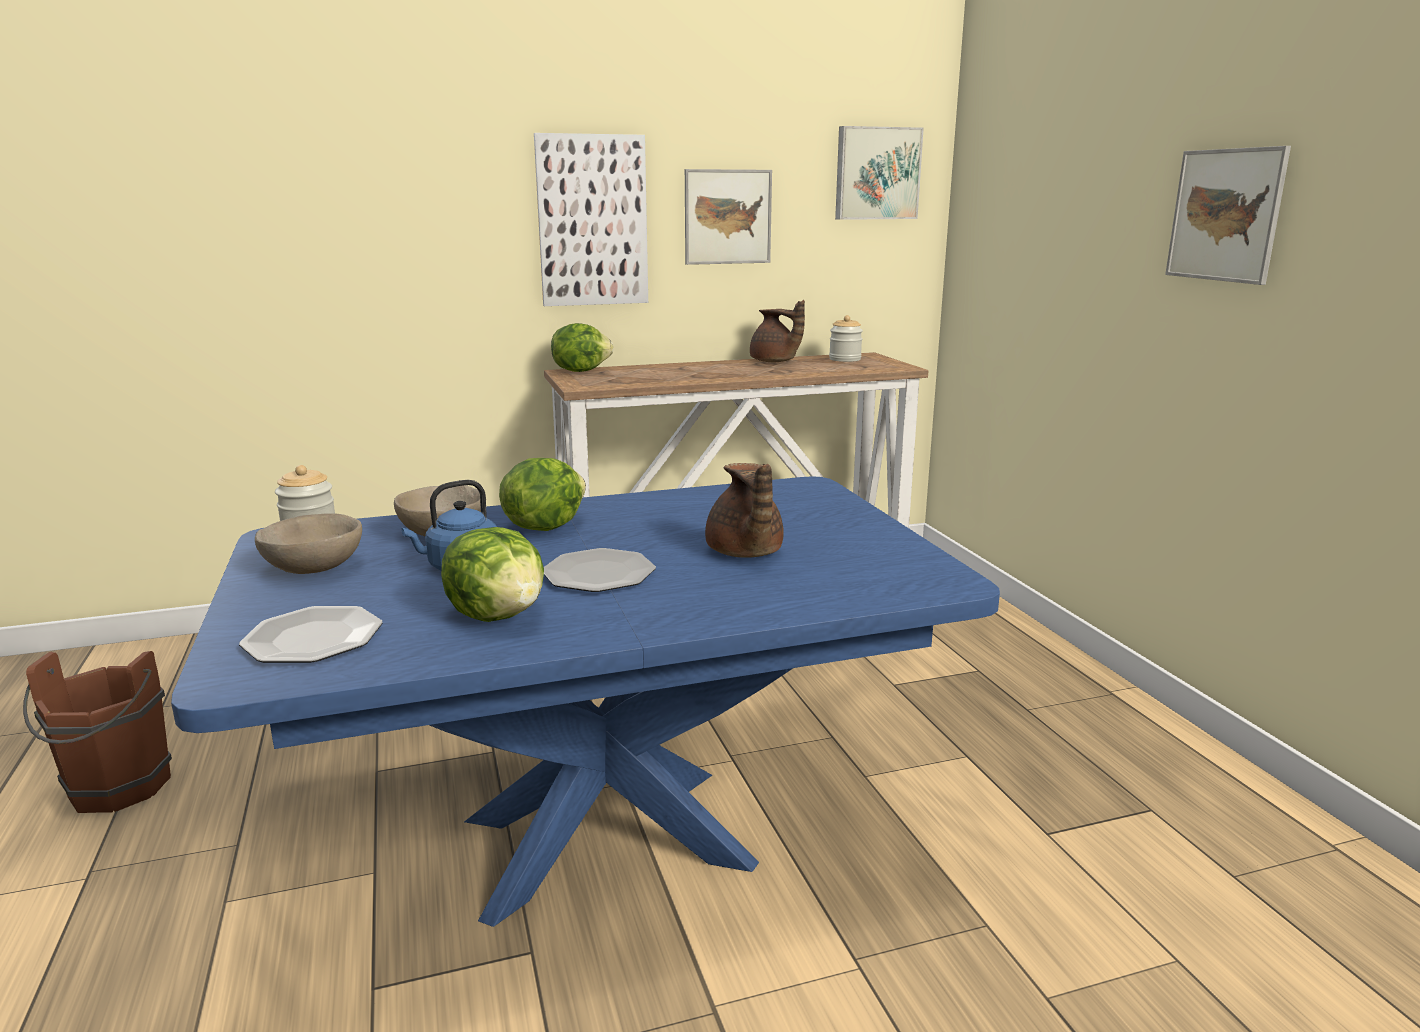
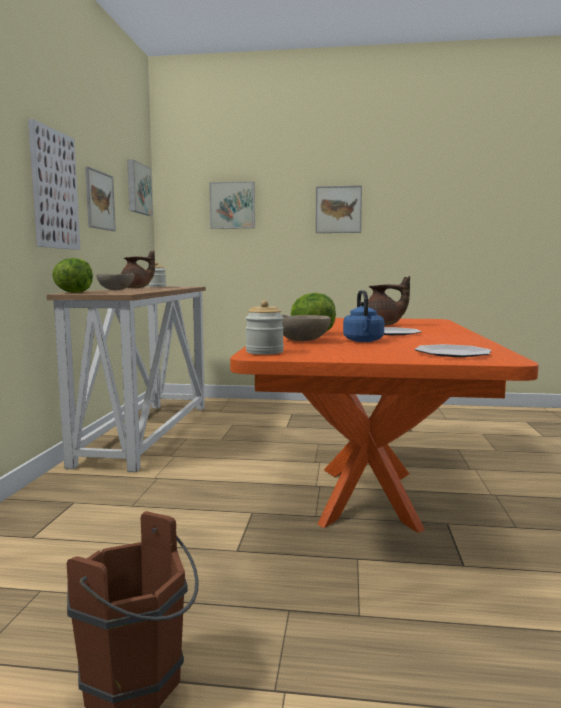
camera: 65 degrees left, 10 degrees down
(315, 568) = (338, 352): beige bowl -> beige bowl (115, 290)
(499, 615) = (436, 340): lettuce -> none
(605, 839) = (366, 496): blue dining table -> orange dining table
(1043, 198) = (232, 205): none -> picture

